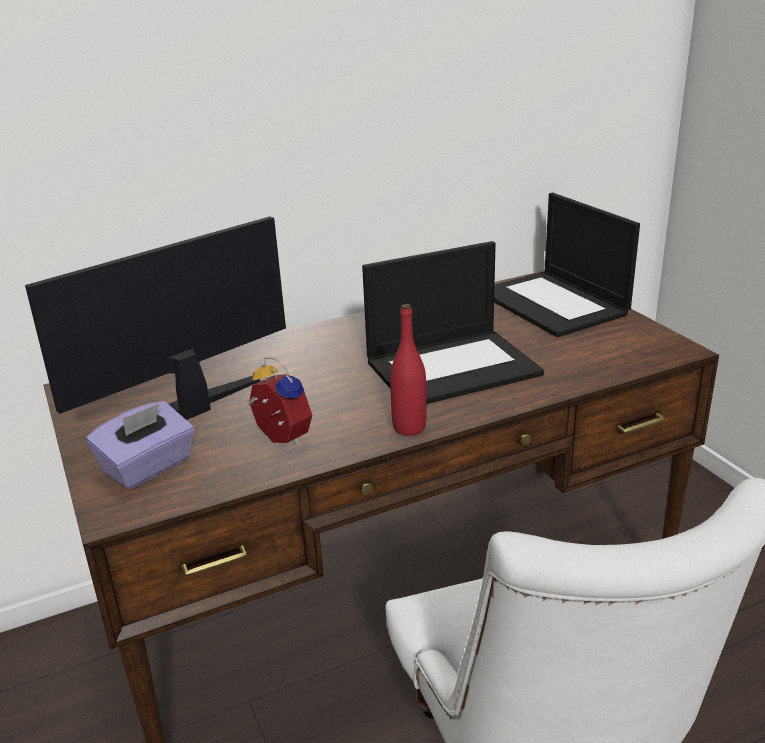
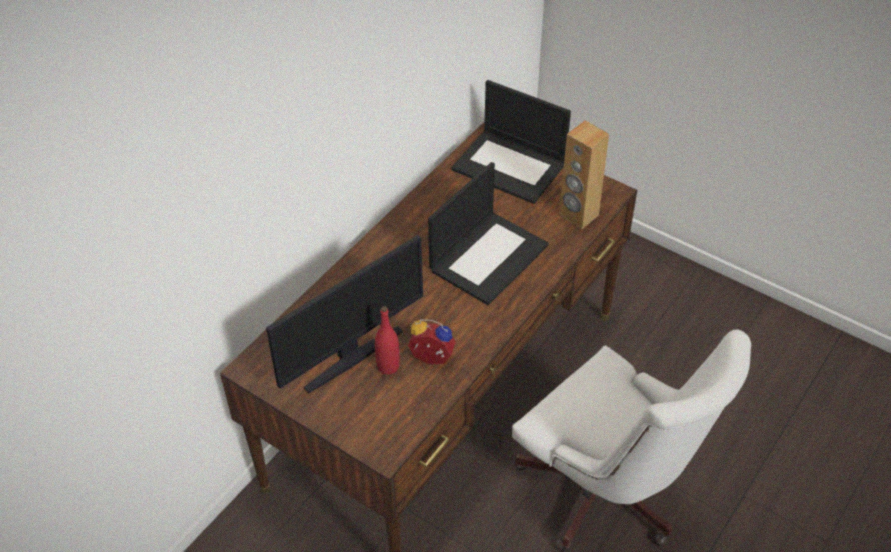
camera: 30 degrees left, 20 degrees up
(148, 467) = (372, 413): purple tissue box -> none
(191, 410) = (351, 357): monitor -> monitor turned 150 degrees counterclockwise
(409, 428) = (500, 321): red bottle -> red bottle (388, 366)
(610, 359) = (578, 215): none -> brown speaker

